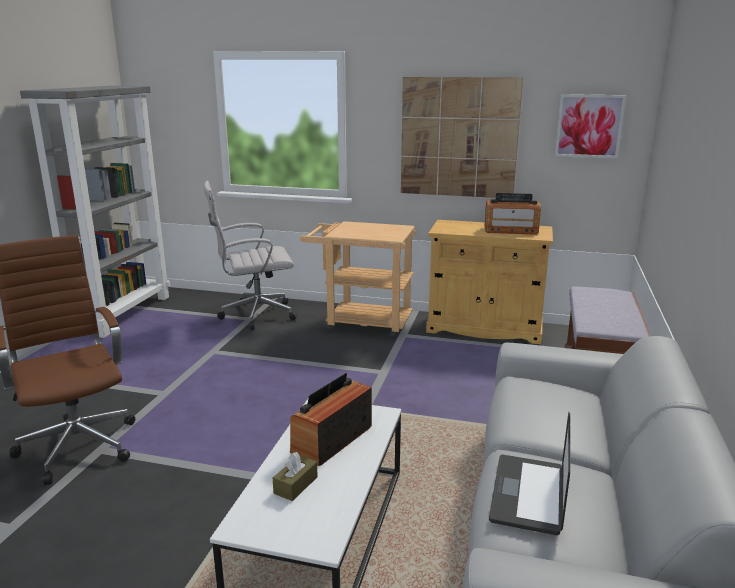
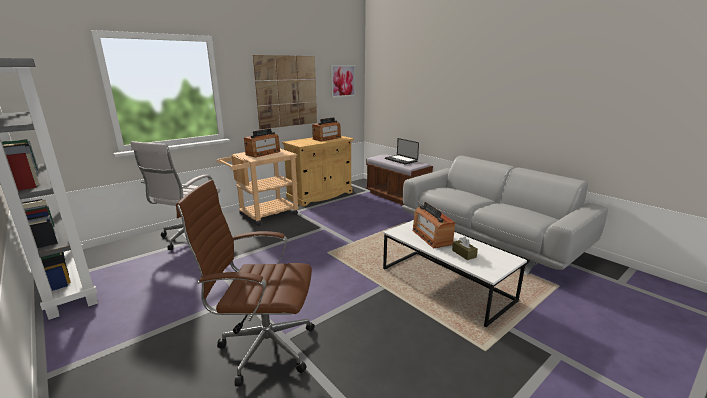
camera: 55 degrees left, 0 degrees up
(370, 229) = (263, 153): none -> radio
(528, 494) = (515, 212): laptop -> laptop (401, 160)

